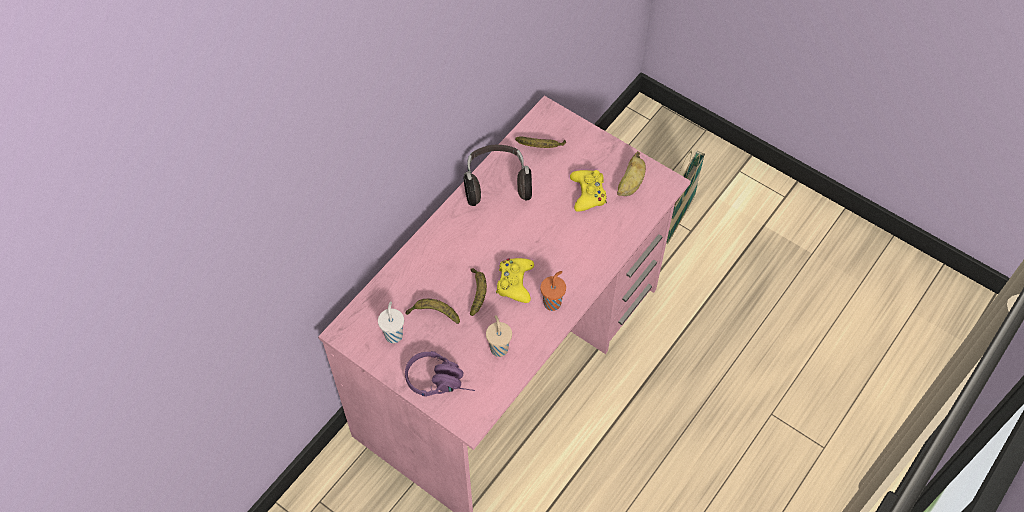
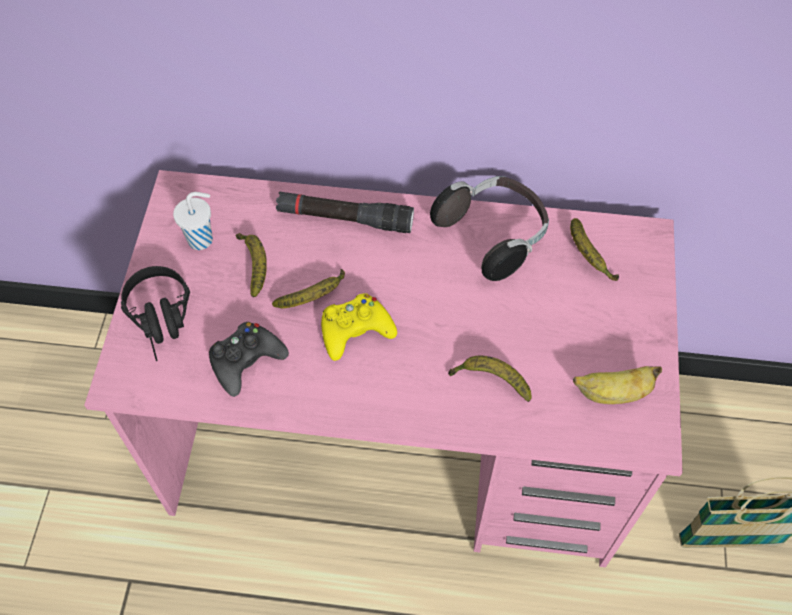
camera: 60 degrees right, 0 degrees up
(432, 251) = (345, 218): none -> black flashlight
(441, 381) = (163, 321): purple headphones -> black headphones
(499, 347) = (246, 361): beige cup -> black game controller
(553, 302) = (353, 390): orange cup -> none
(588, 193) = (556, 348): yellow game controller -> none
(588, 234) = (491, 381): none -> banana

